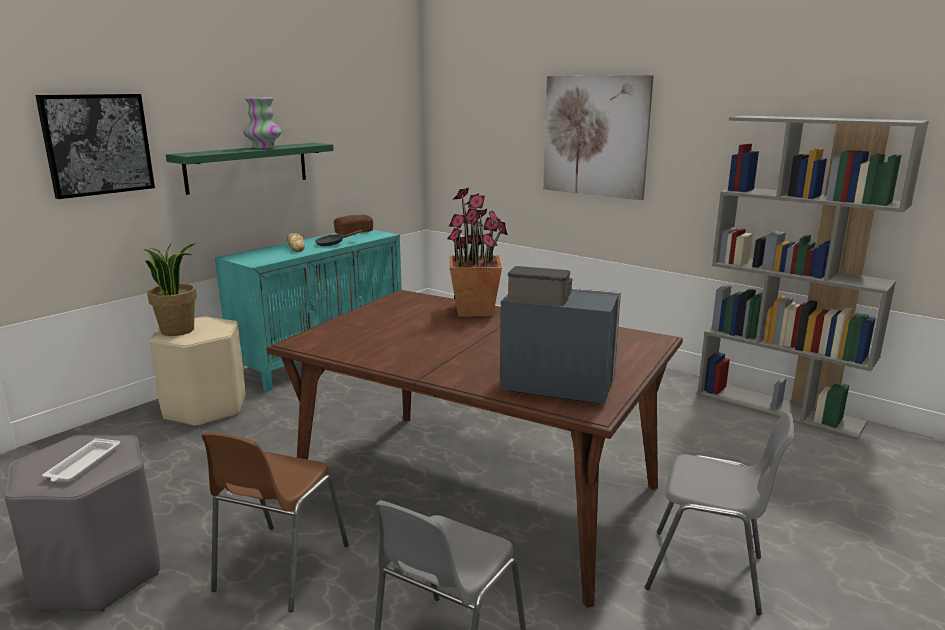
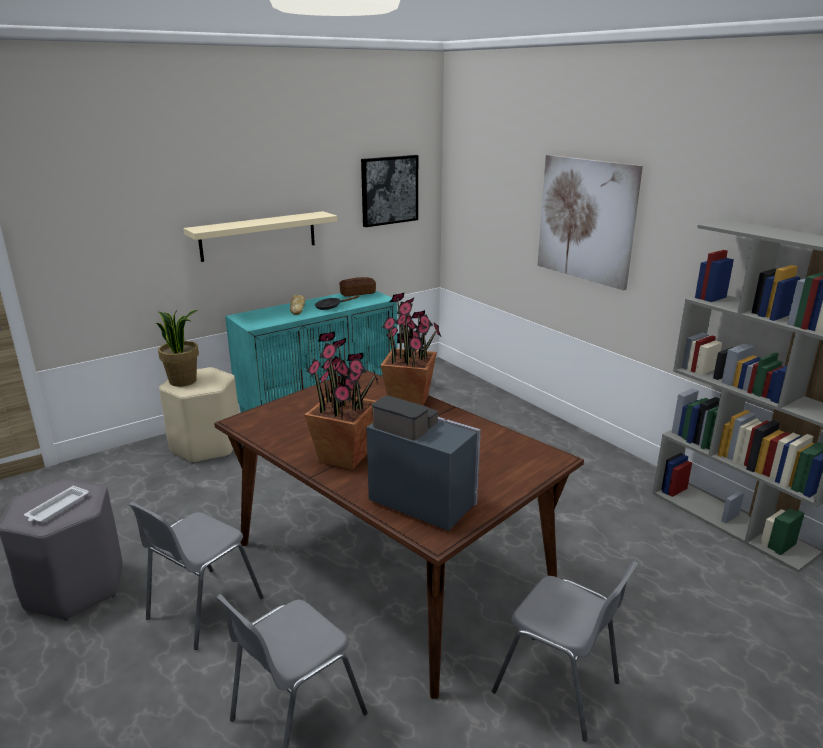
camera: 15 degrees right, 5 degrees up
(97, 144) = (124, 222): picture -> picture (389, 190)
(247, 167) = (258, 236): green shelf -> beige shelf
(263, 147) = (271, 220): vase -> none
(279, 569) = (202, 609): brown chair -> grey chair
(443, 359) = (345, 457): none -> potted plant

